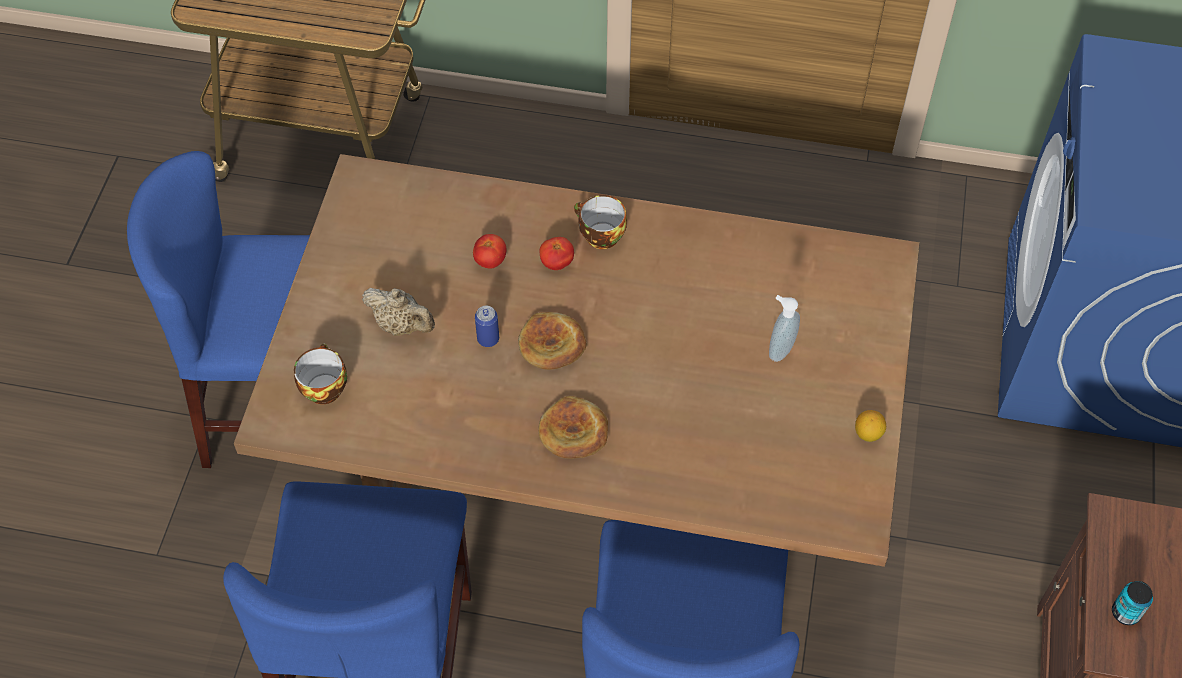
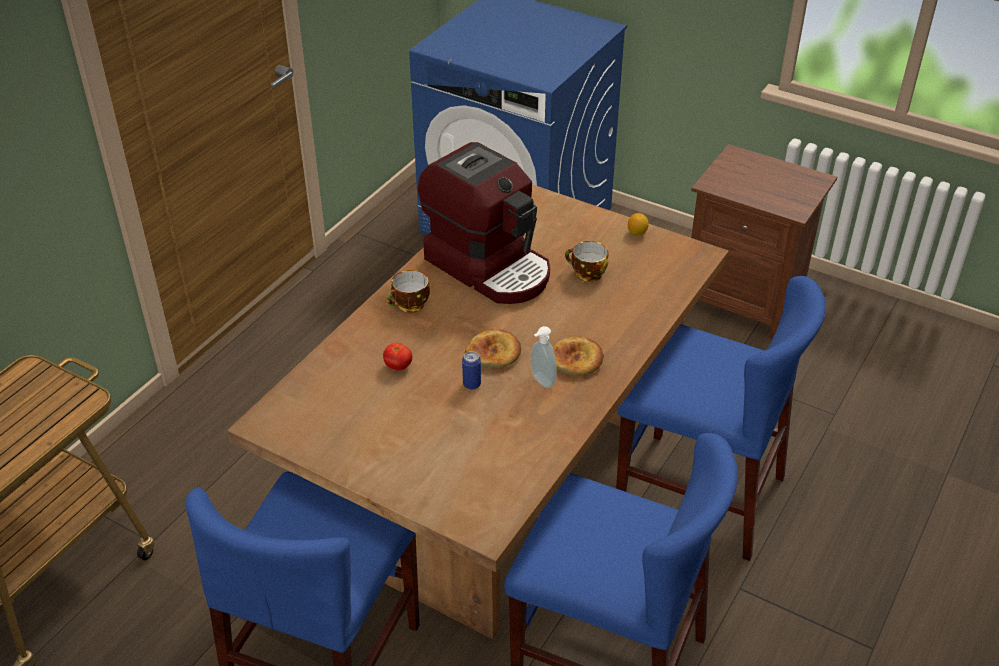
camera: 70 degrees left, 15 degrees down
(323, 387) = (467, 490): cup -> cup (586, 274)
(402, 325) = (432, 429): beige teapot -> none
(556, 263) = (421, 332): tomato -> none
(711, 290) = (490, 266): none -> coffee machine
(779, 349) = (554, 250): soap dispenser -> soap dispenser (541, 381)
(1125, 613) = (773, 199): can -> none

